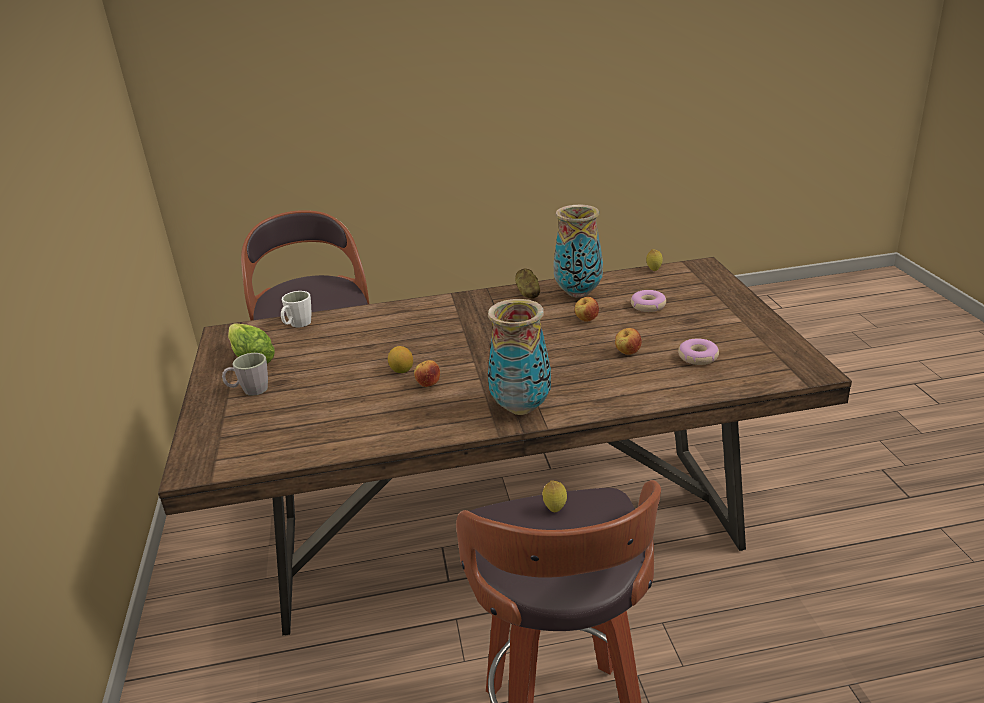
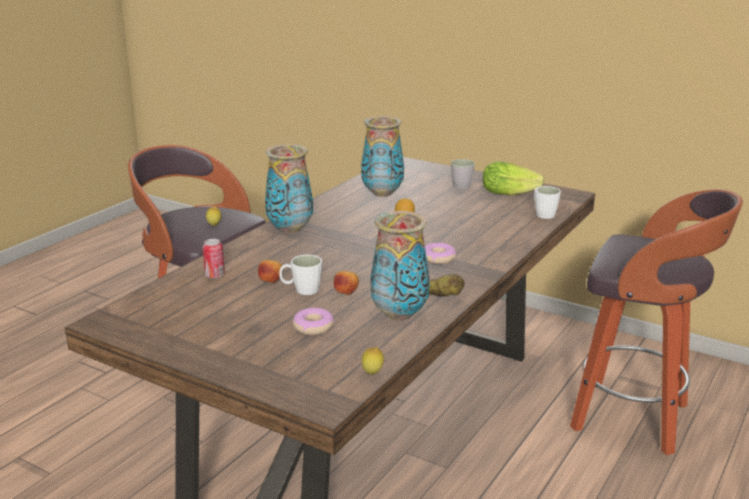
camera: 130 degrees right, 5 degrees down
(342, 417) = (382, 193): none -> vase
(428, 385) = (370, 219): apple -> none
(614, 336) = (301, 290): none -> white mug
(668, 380) = (215, 275): none -> can
(698, 357) = (210, 299): donut -> donut (438, 258)

